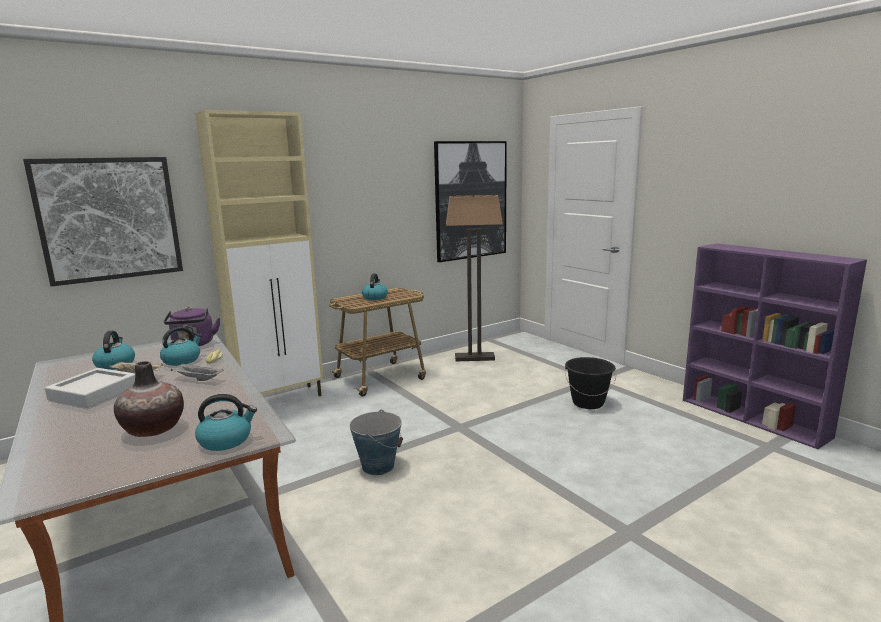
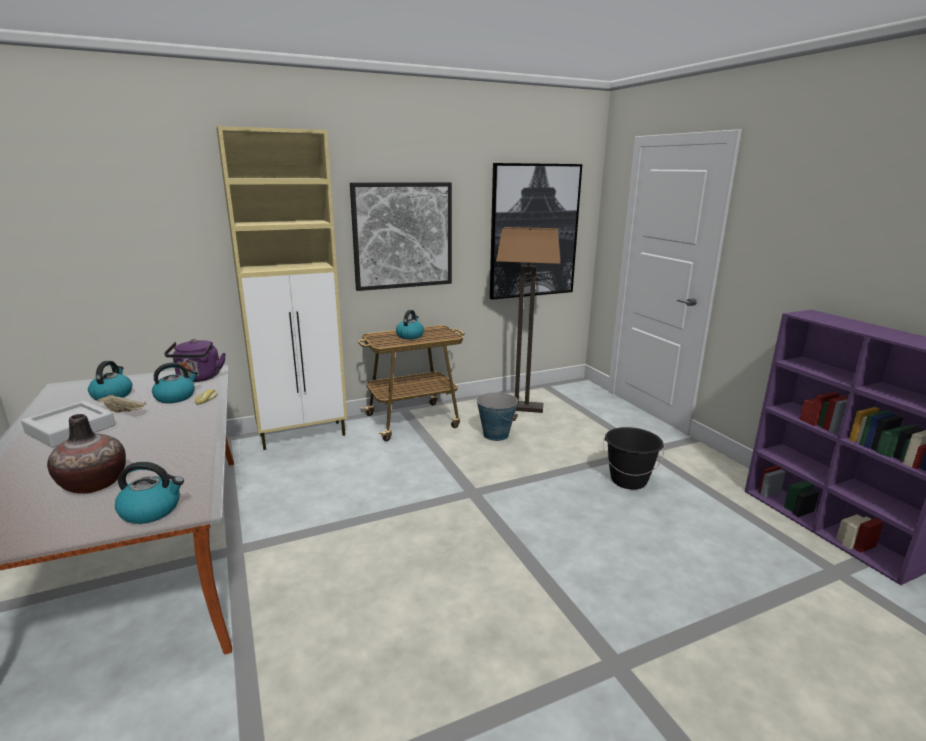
camera: 10 degrees right, 5 degrees up
(109, 219) = (128, 240): picture -> picture (403, 236)
(197, 379) = (174, 423): grey tray -> none
(378, 466) = (369, 529): bucket -> bucket (496, 435)

